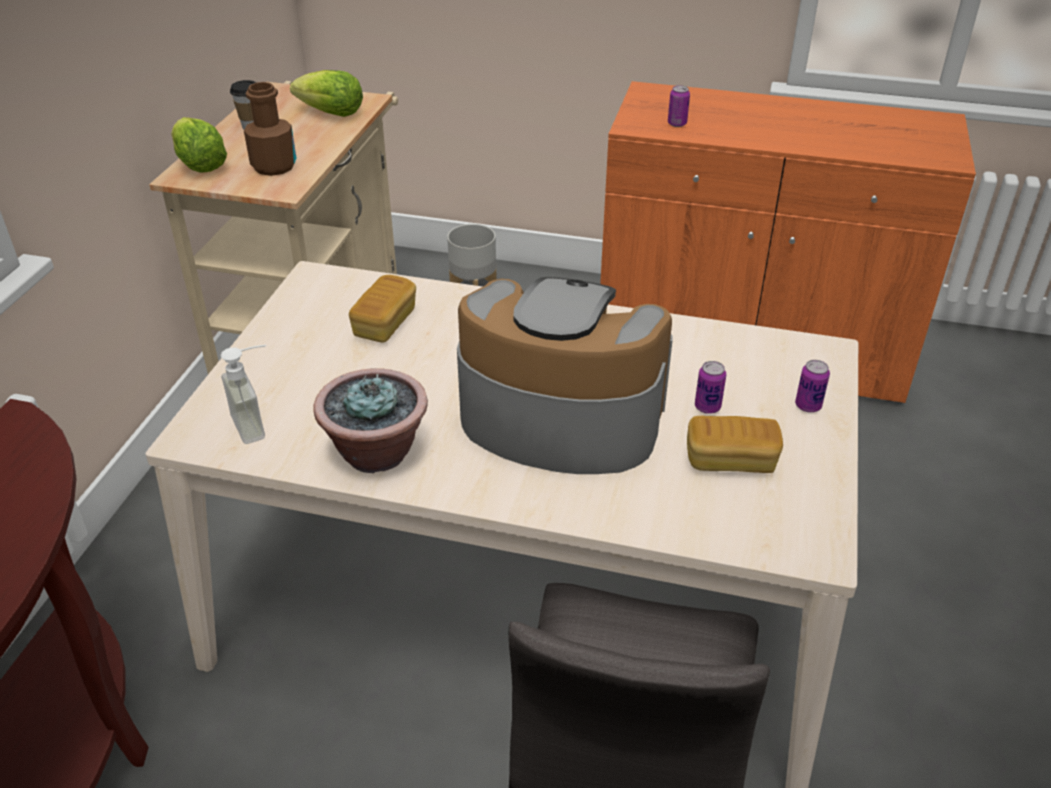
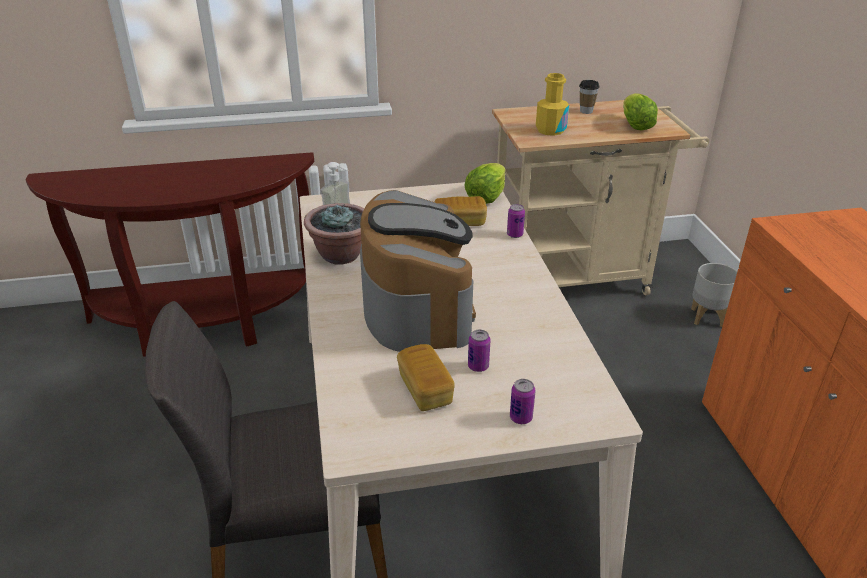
camera: 65 degrees right, 5 degrees down
(200, 165) = (526, 113): lettuce -> lettuce (485, 197)
(274, 166) = (550, 130): brown bottle -> yellow bottle
(677, 124) = (817, 242): can -> can (514, 234)

